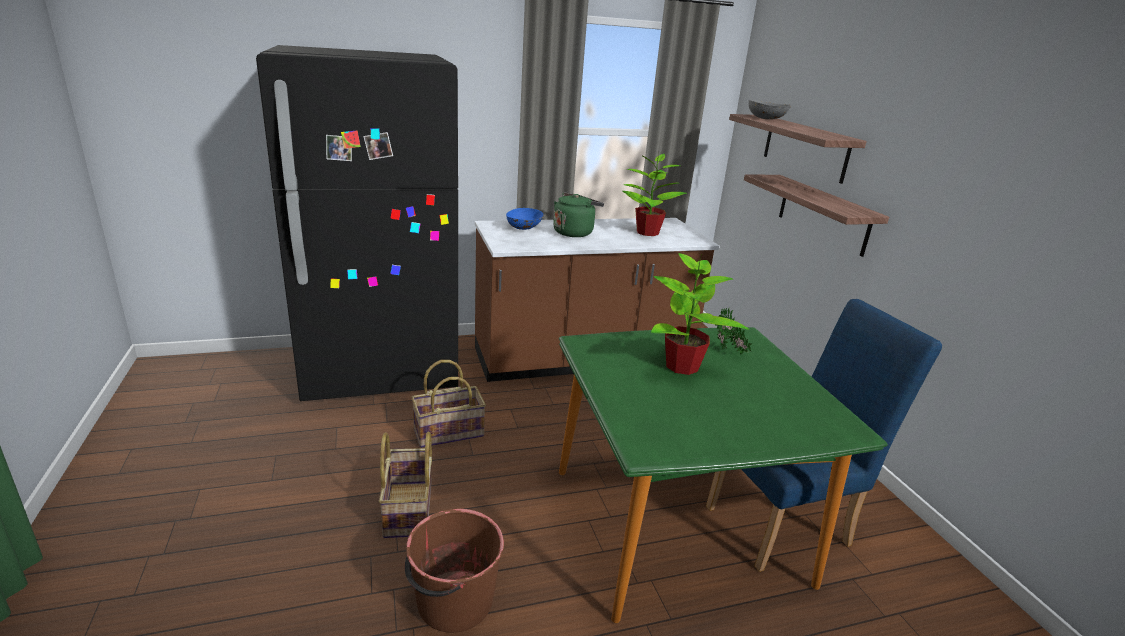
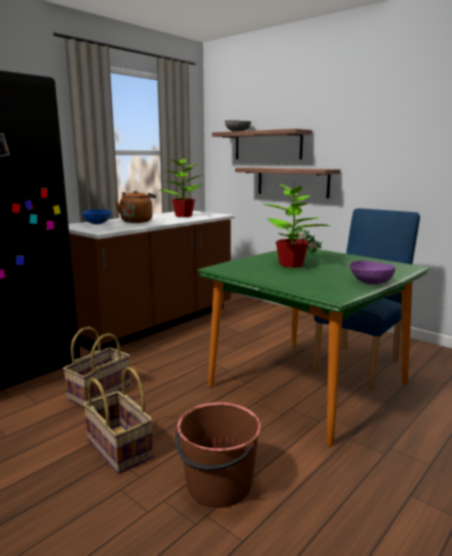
camera: 30 degrees left, 10 degrees down
(574, 232) = (137, 221): green kettle -> brown kettle
(731, 443) = (369, 283): none -> purple bowl

